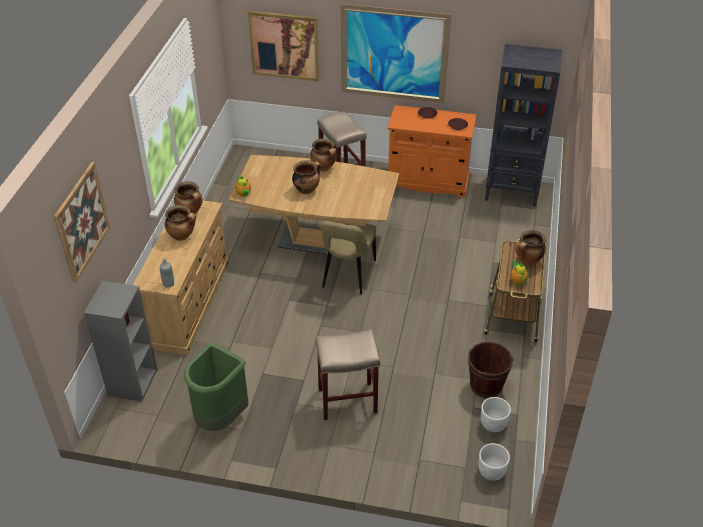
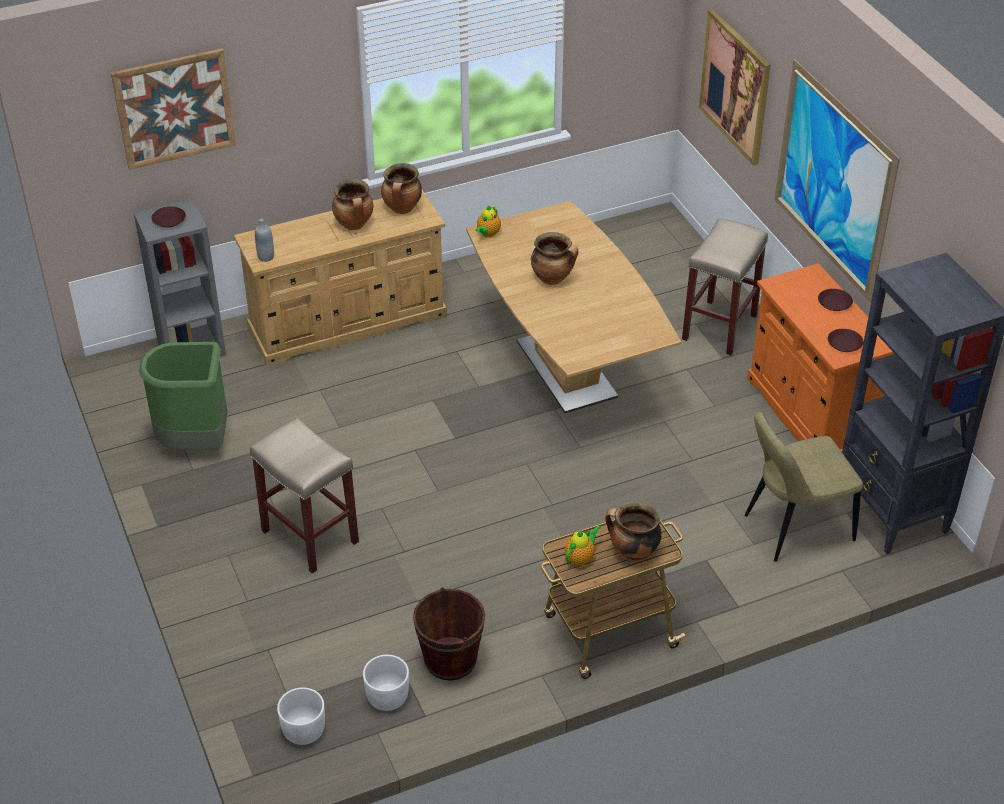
camera: 55 degrees right, 0 degrees up
(112, 299) = (169, 220): none -> brown plate
(324, 167) = (614, 271): cooking pot -> none
(348, 276) = (529, 429): beige chair -> beige chair (794, 528)

